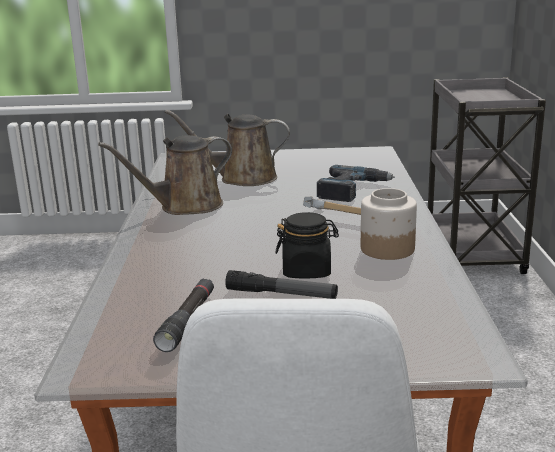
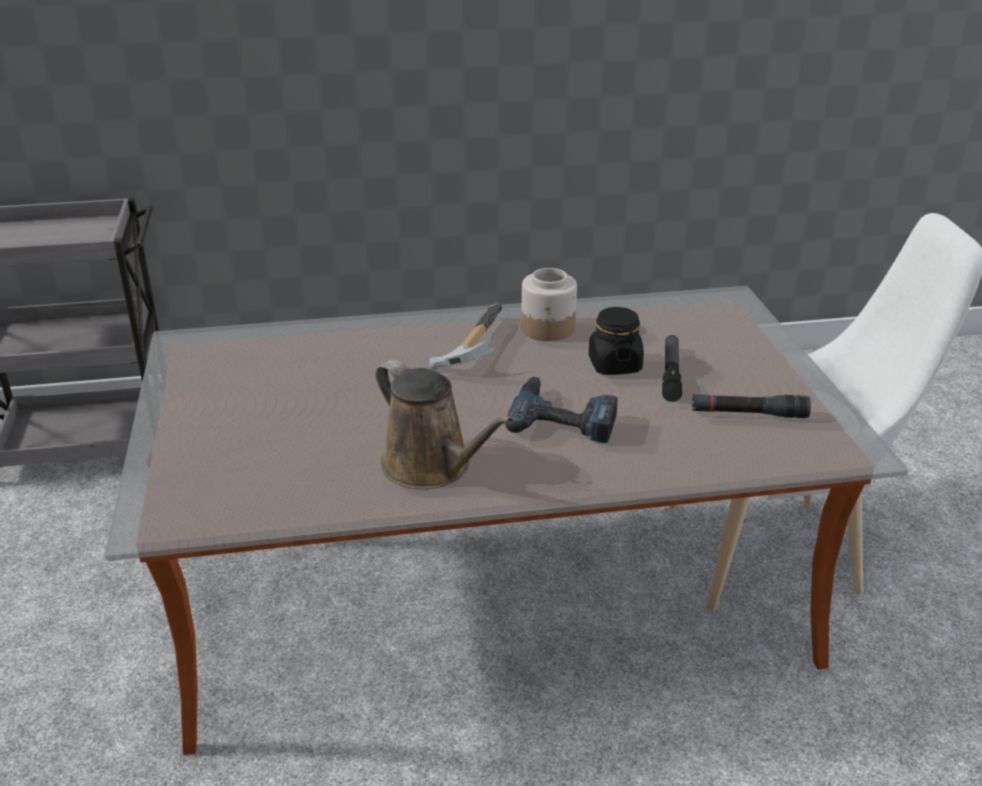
camera: 100 degrees left, 10 degrees up
(242, 178) = (301, 436): brown watering can -> none
(352, 190) = (361, 351): power drill -> power drill (563, 418)

